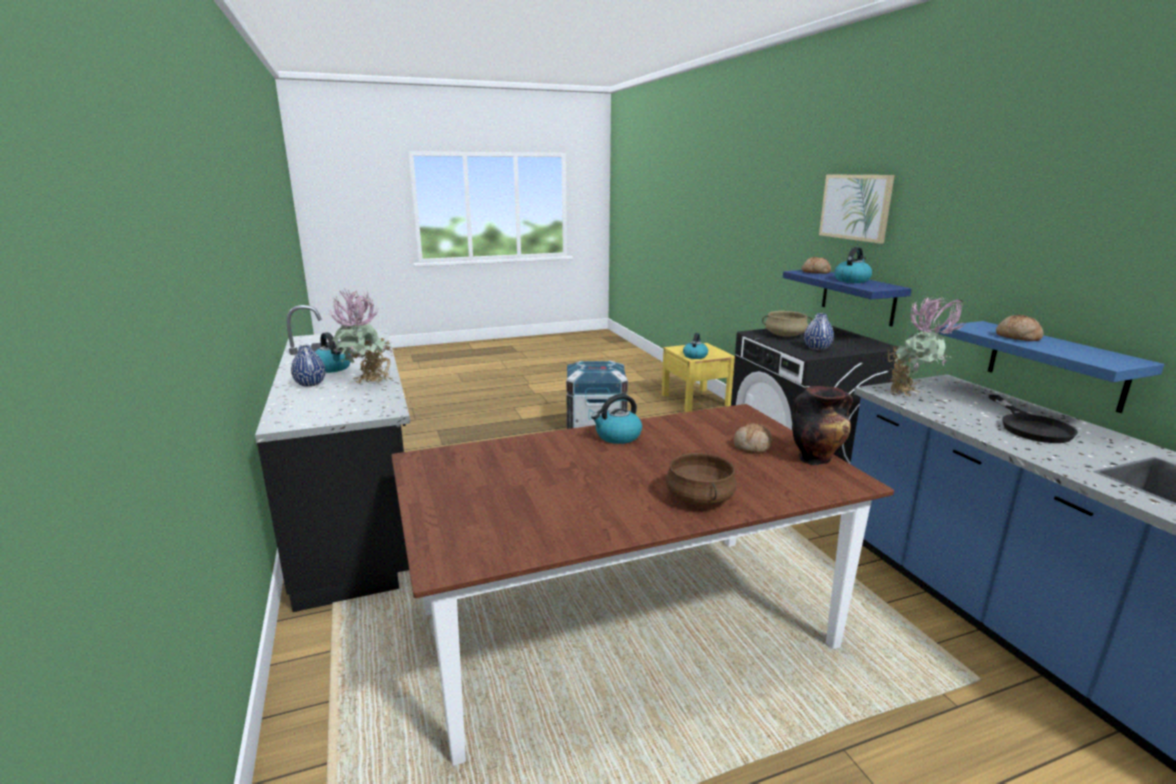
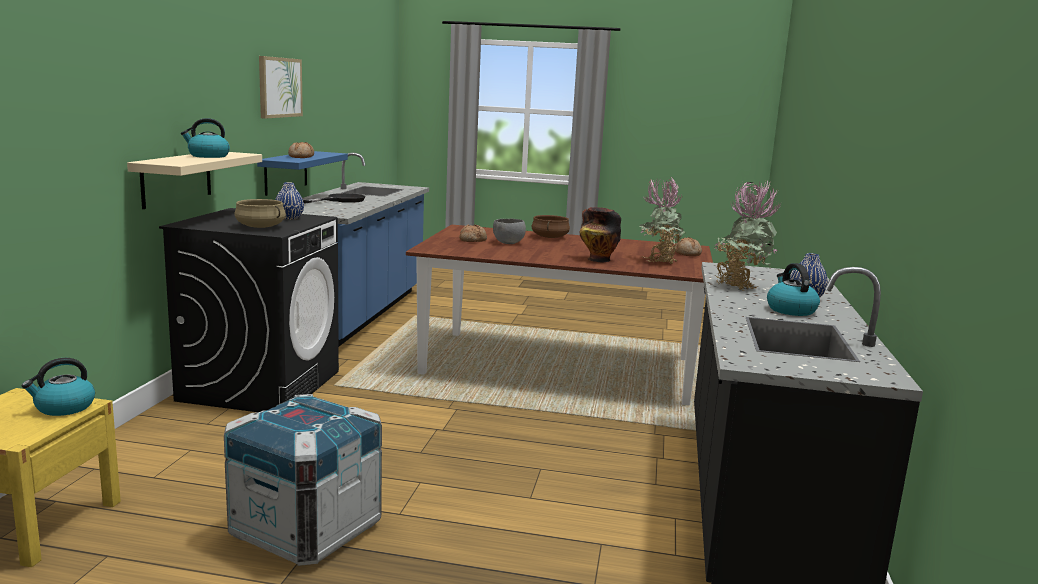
camera: 150 degrees left, 5 degrees down
(617, 436) = (545, 256): kettle -> none
(706, 453) = (508, 243): none -> grey bowl
(815, 272) = (169, 161): bread -> bread (687, 253)
(816, 458) = (453, 232): vase -> vase (597, 259)
(855, 207) = (155, 74): picture -> picture (279, 87)
(858, 296) = (176, 178): blue shelf -> beige shelf
(913, 395) = (333, 211): potted plant -> potted plant (659, 261)

